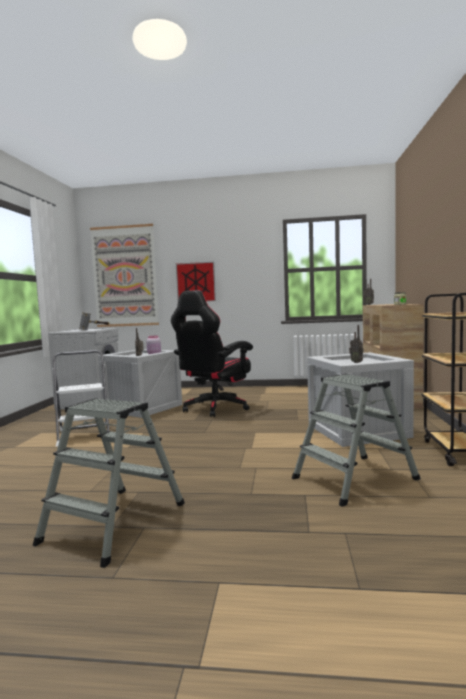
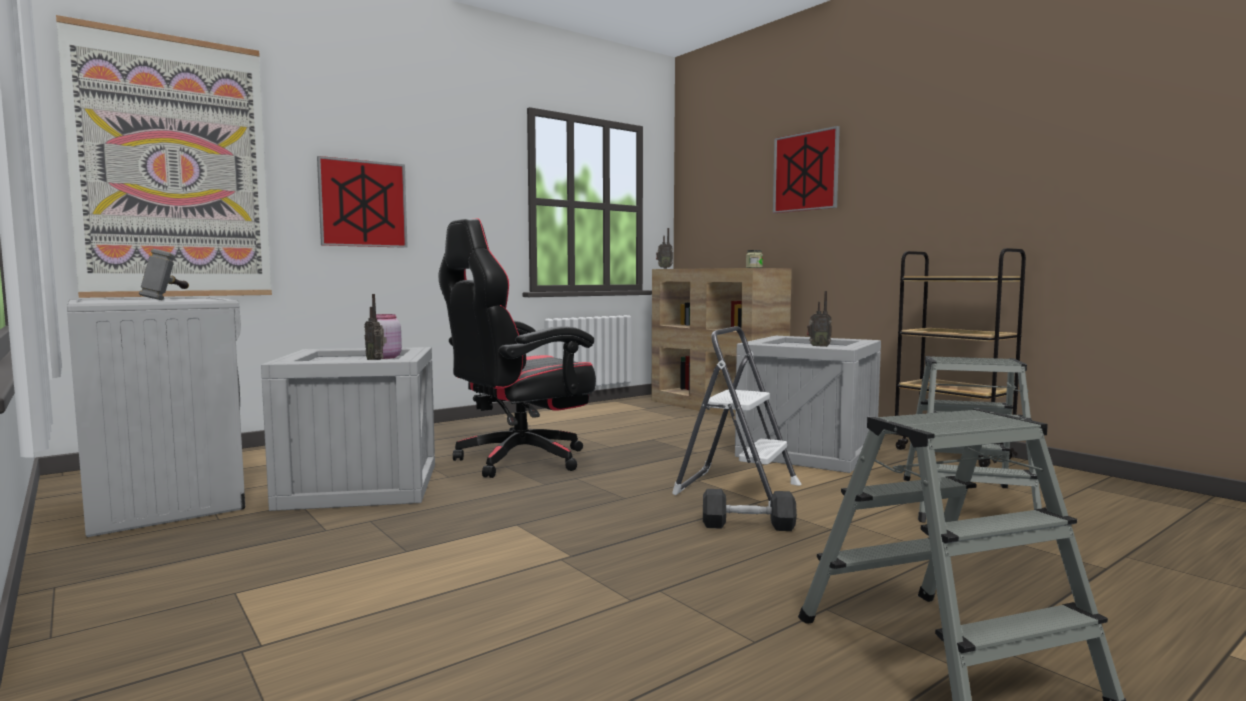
camera: 45 degrees left, 0 degrees up
(84, 434) = (384, 561): white step ladder -> white step ladder (732, 488)
(211, 455) = (748, 526): none -> grey dumbbell
(216, 408) = (521, 459): black office chair -> black office chair turned 60 degrees clockwise
(430, 234) = (805, 171): none -> picture

